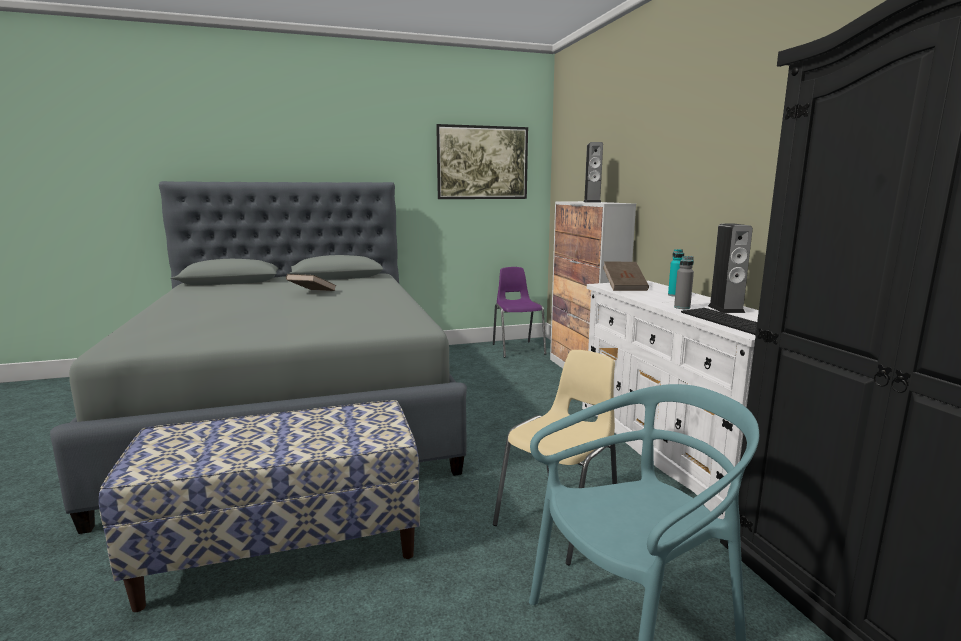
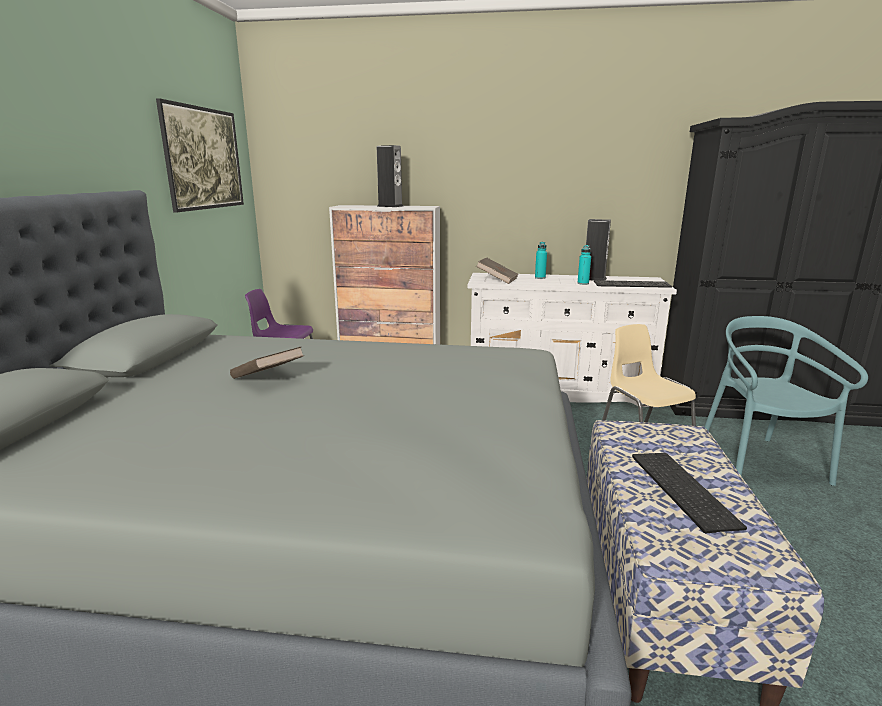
camera: 65 degrees left, 5 degrees up
(264, 436) = (679, 488): none -> keyboard
(682, 307) = (583, 283): grey bottle -> turquoise bottle

